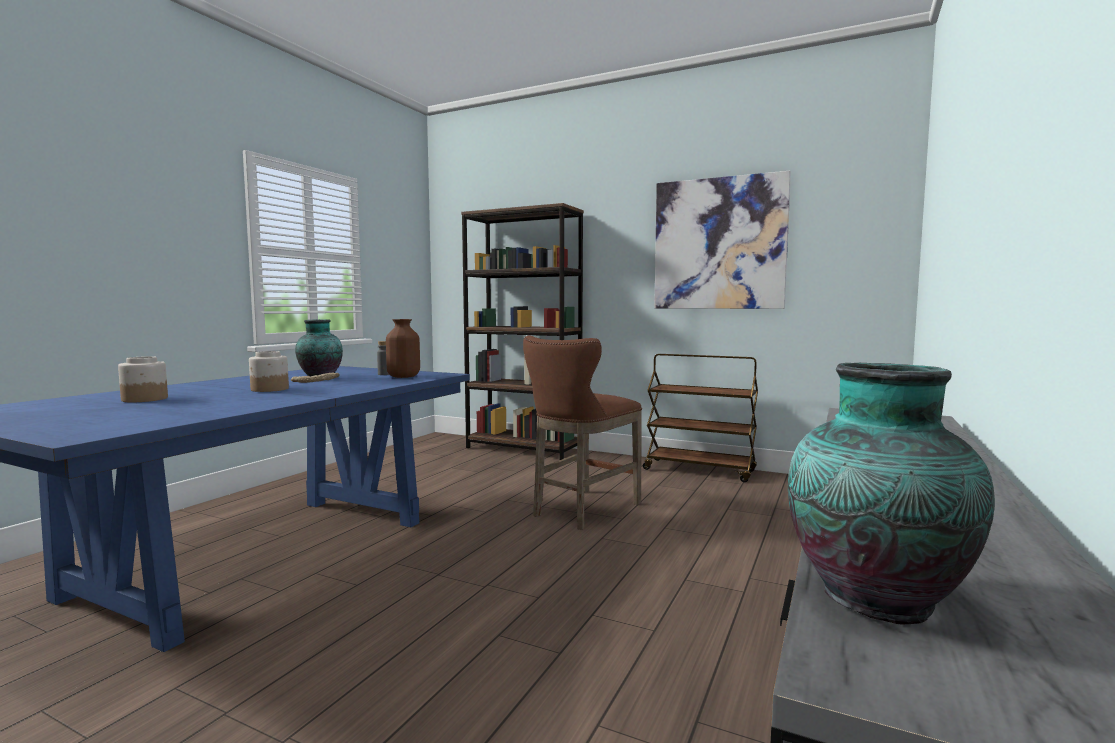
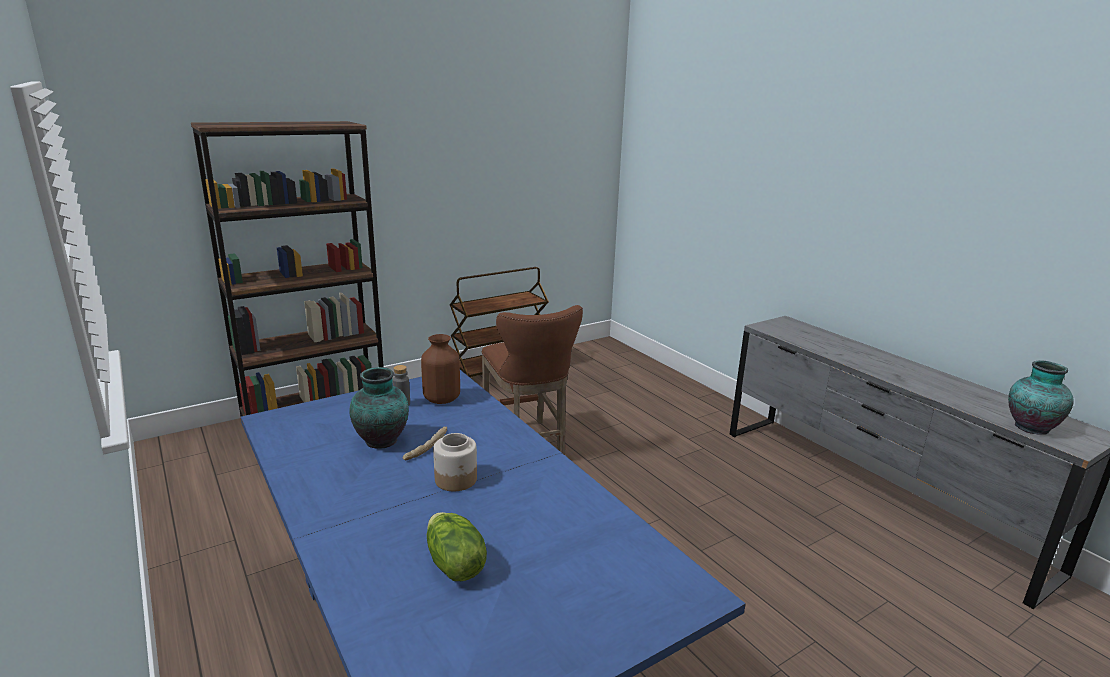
camera: 60 degrees left, 15 degrees up
(144, 399) = (454, 565): jar -> lettuce
(719, 244) = (492, 163): picture -> none

